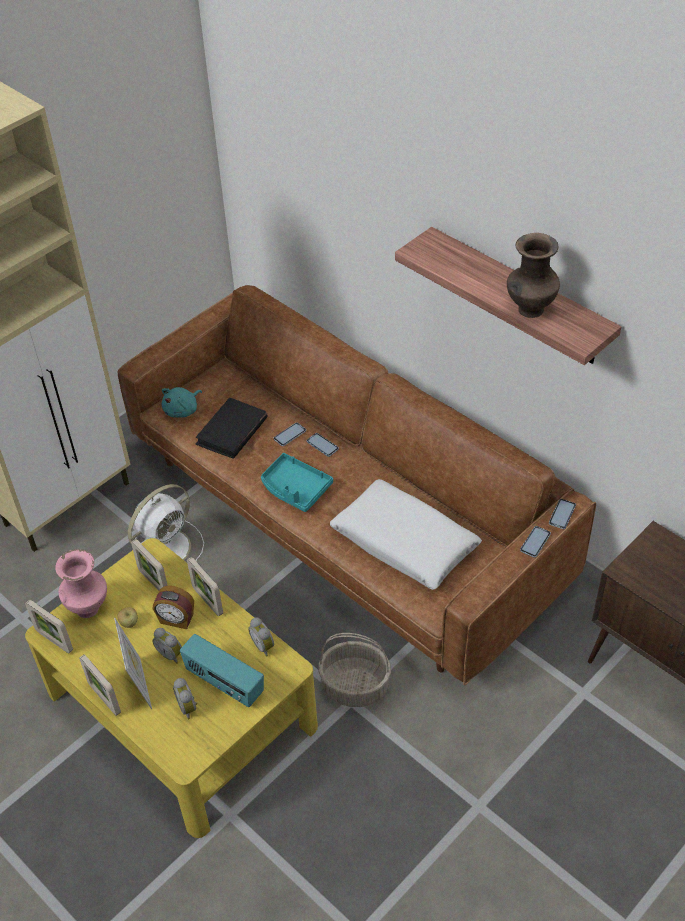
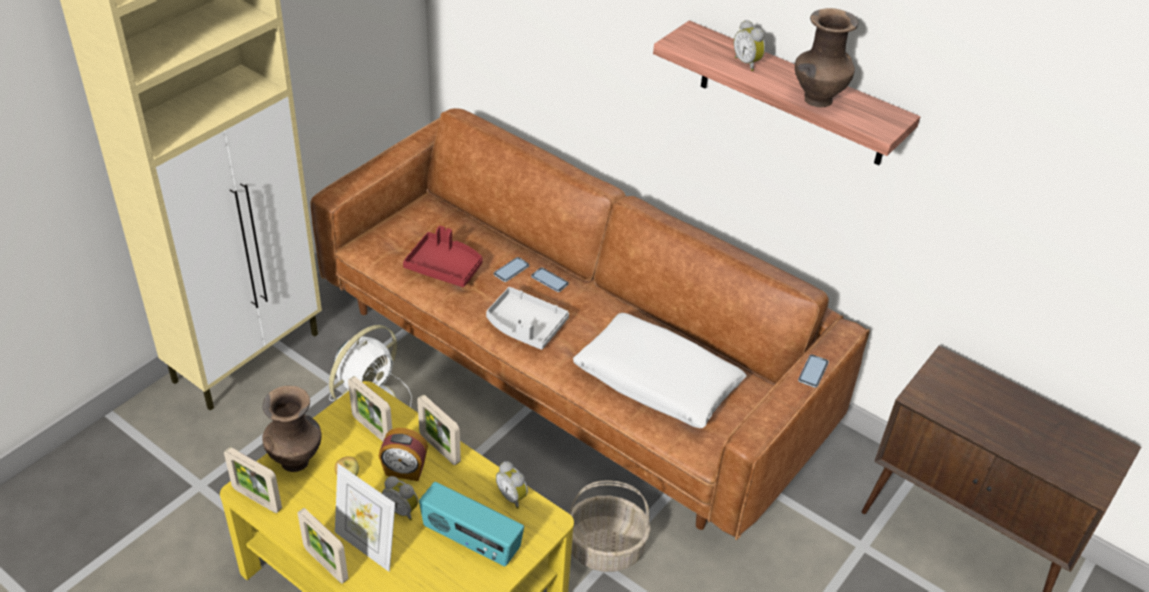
camera: 10 degrees left, 5 degrees down
(89, 607) = (296, 460): pink vase -> brown vase
(139, 684) = (367, 546): picture frame -> picture frame turned 150 degrees clockwise
(182, 410) = (385, 245): turquoise plush toy -> none
(188, 707) = (430, 570): alarm clock -> alarm clock (748, 63)
(232, 431) = (445, 267): black book -> red tray
(295, 489) = (525, 326): turquoise tray -> grey tray
(562, 514) = (836, 342): phone -> none

